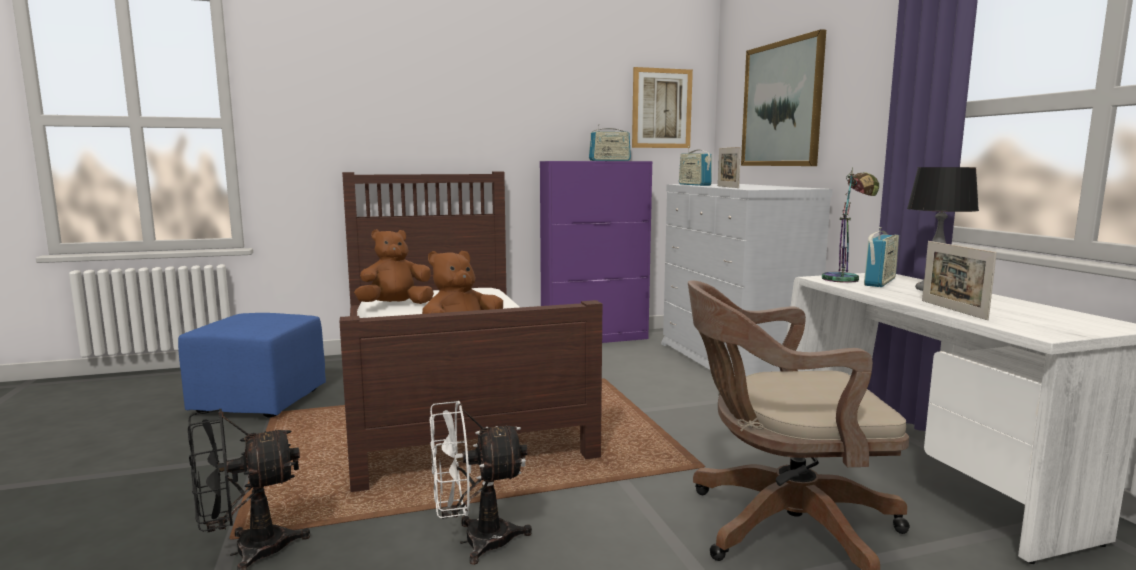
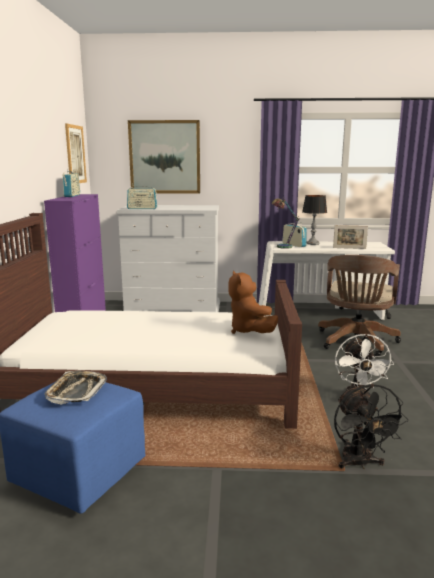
camera: 70 degrees left, 5 degrees up
(264, 319) = (76, 391): none -> tray
(395, 305) = (93, 341): brown plush toy -> none
(727, 187) = (180, 209): picture frame -> none

